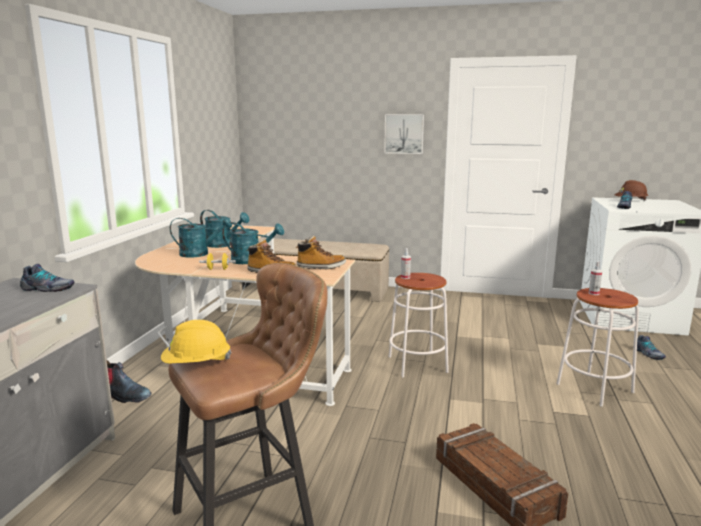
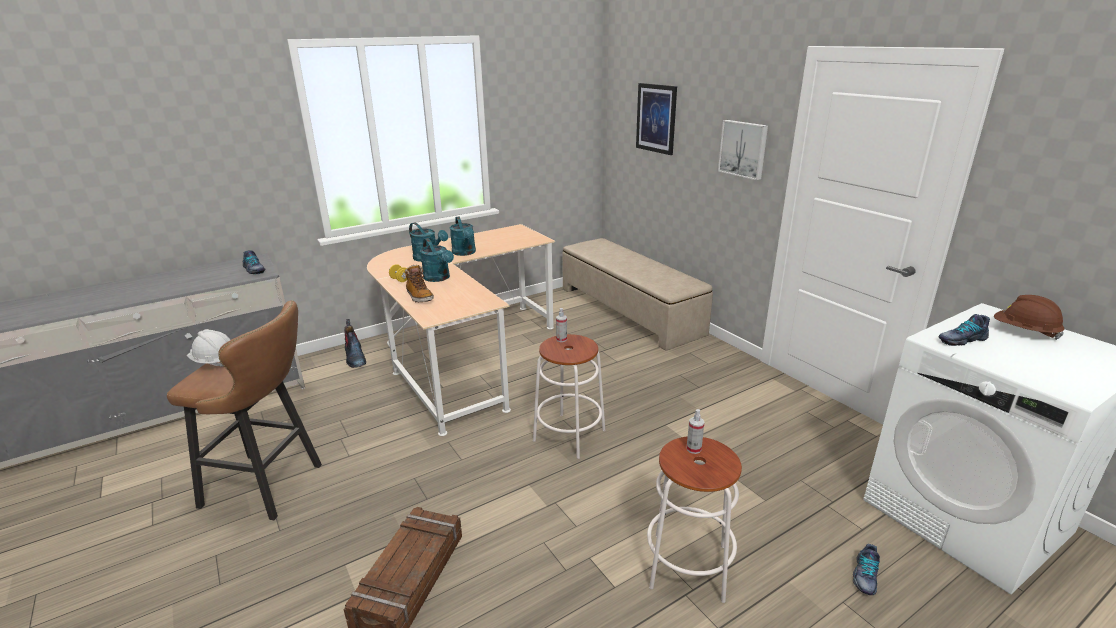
camera: 45 degrees right, 10 degrees up
(196, 364) = (215, 362): yellow hard hat -> white hard hat
(308, 121) = (656, 118): none -> picture
(321, 267) = (462, 304): boot -> none

